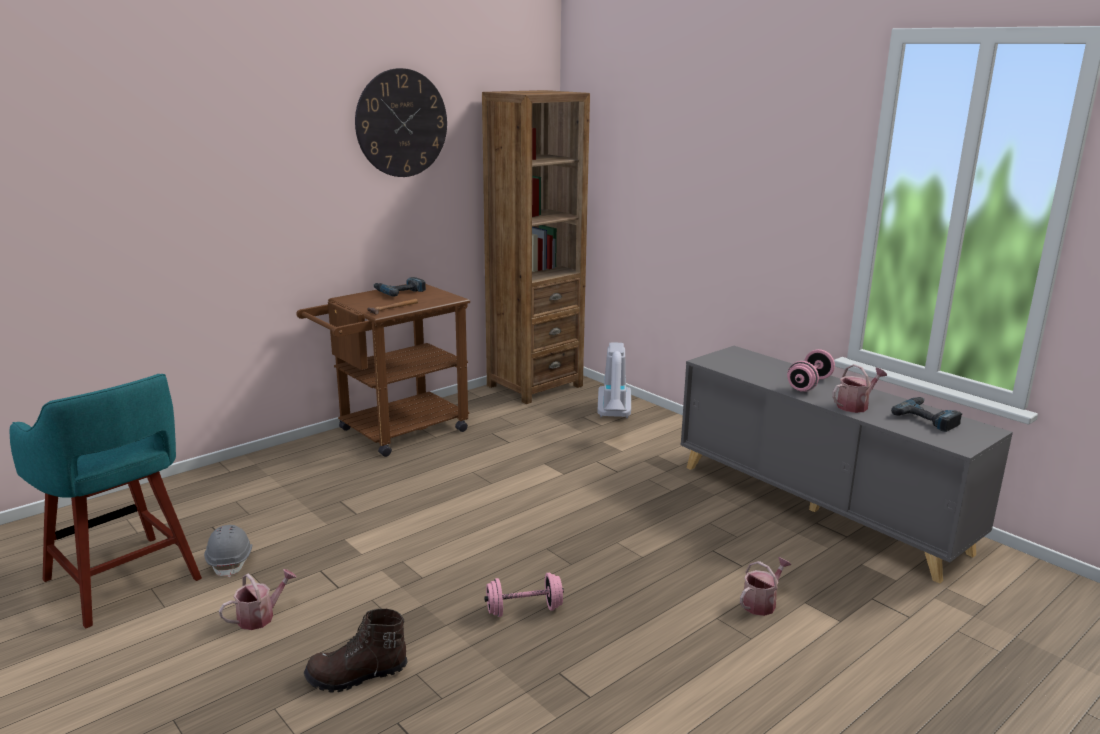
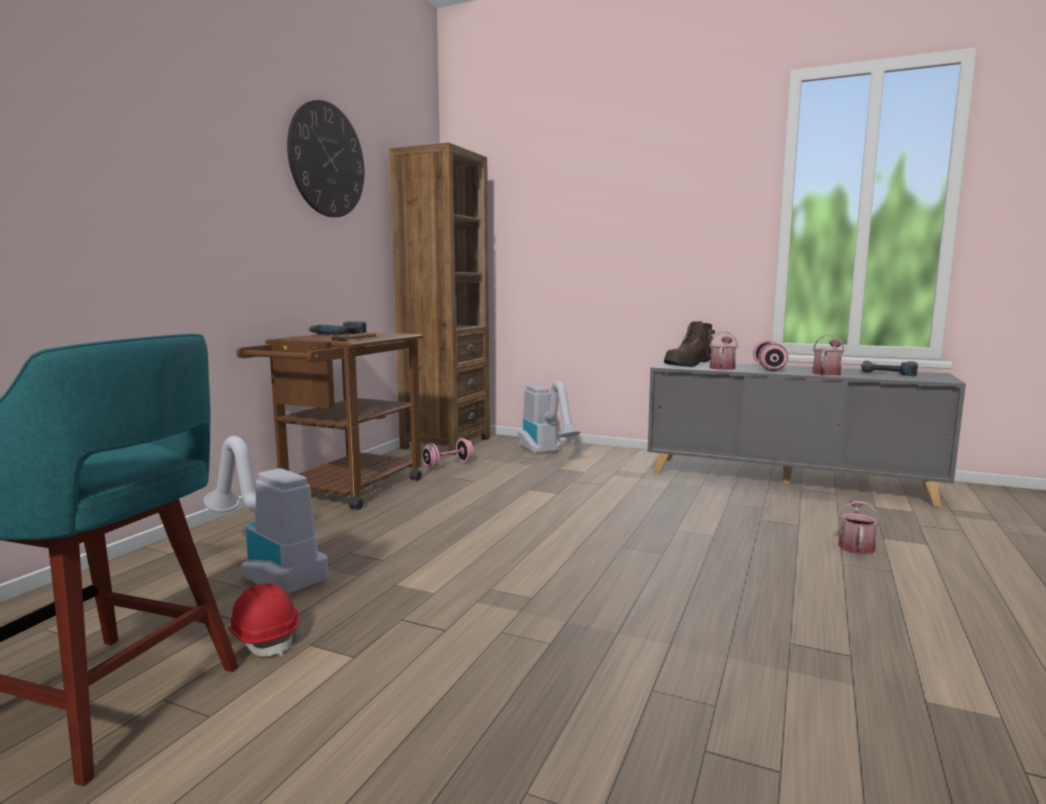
camera: 25 degrees left, 10 degrees down
(231, 561) = (264, 638): grey hard hat -> red hard hat
(260, 616) = (376, 687): watering can -> watering can (722, 367)
(274, 505) = (266, 571): none -> vacuum cleaner
(357, 676) = (587, 714): brown boot -> brown boot (689, 365)
(524, 610) = (675, 599): pink dumbbell -> pink dumbbell (448, 465)

